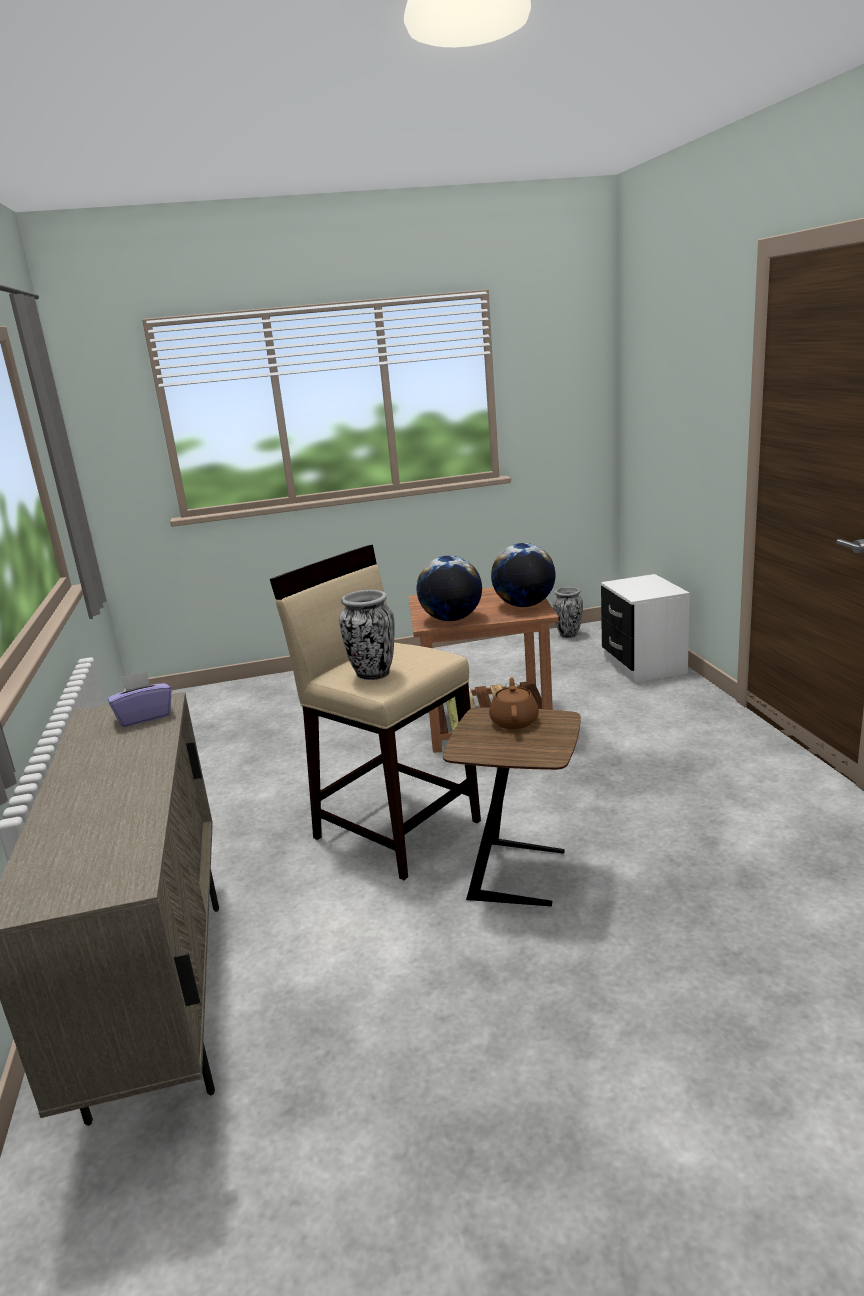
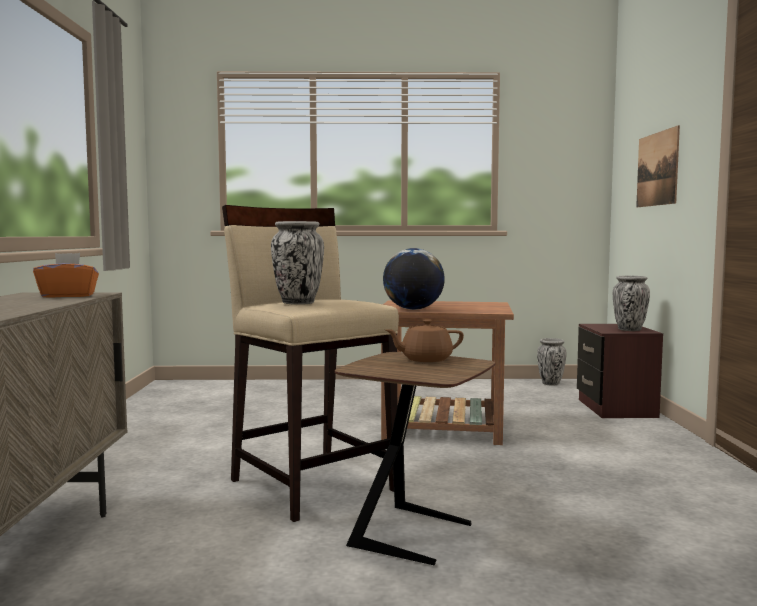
camera: 10 degrees right, 15 degrees down
(144, 717) = (68, 296): purple tissue box -> orange tissue box
(514, 721) = (425, 359): brown teapot -> brown teapot turned 120 degrees counterclockwise
(524, 605) = (486, 308): globe -> none
(643, 665) = (616, 408): white nightstand -> brown nightstand
(655, 589) = (629, 329): none -> vase
(675, 413) = (657, 169): none -> picture

